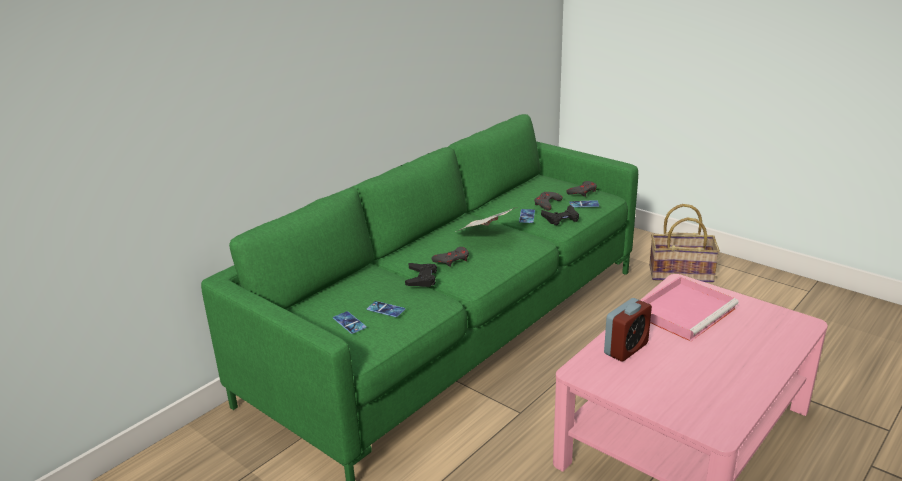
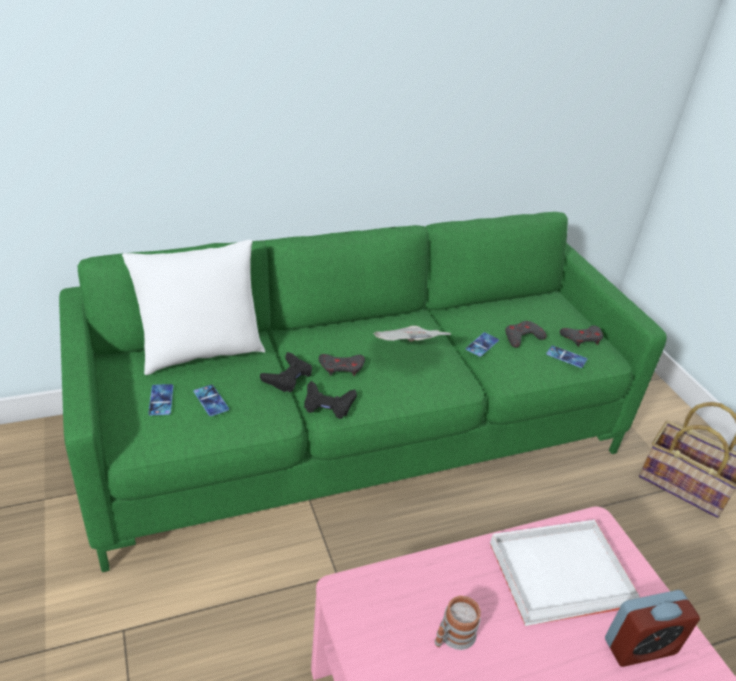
camera: 25 degrees right, 10 degrees up
(343, 288) = (201, 352): none -> white pillow
(561, 218) = (519, 365): black game controller -> black game controller (328, 404)
(626, 349) = (433, 590): alarm clock -> alarm clock (640, 647)
(658, 363) = (452, 636): none -> mug
(684, 311) = (562, 573): pink tray -> white tray

